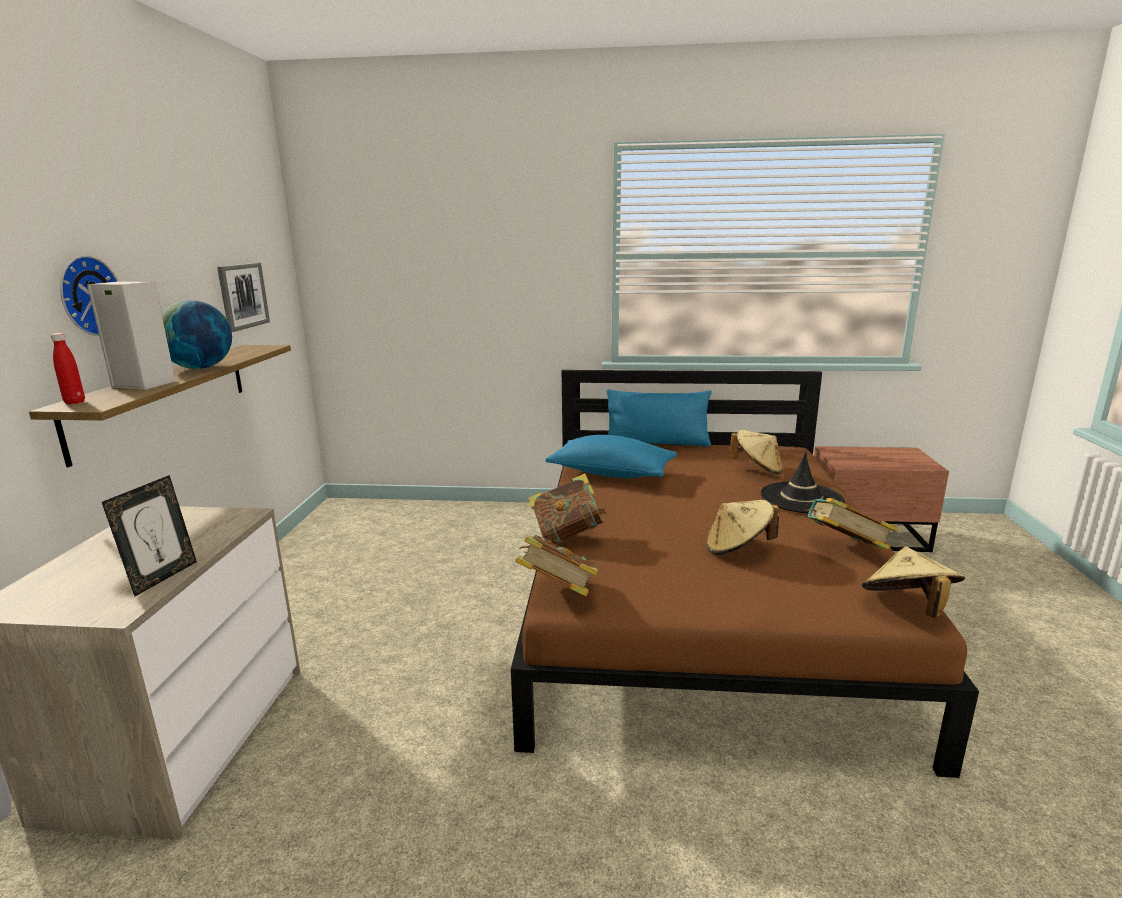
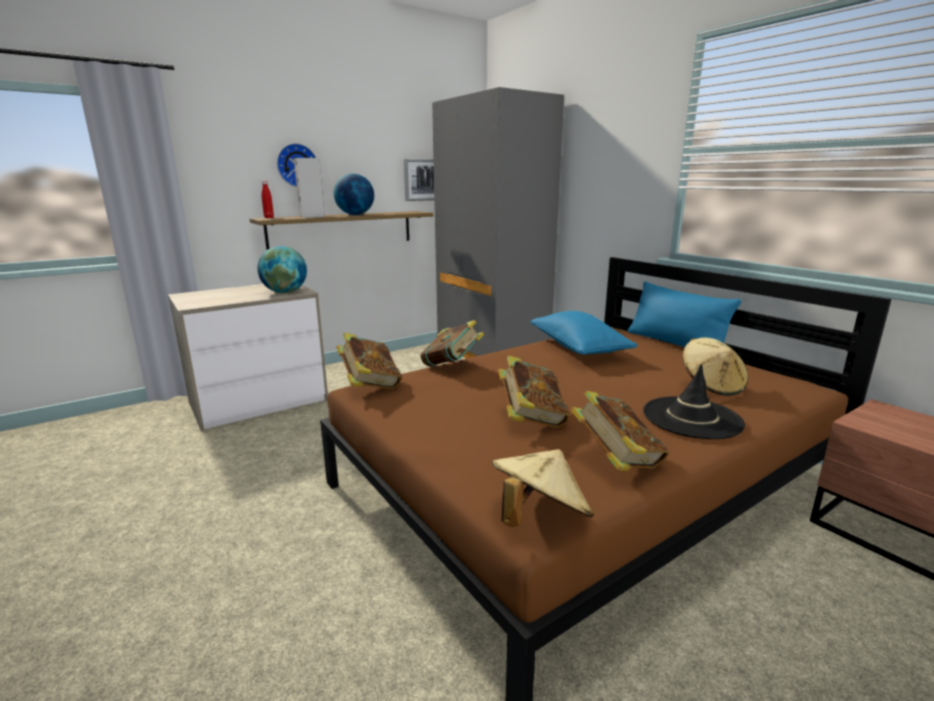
camera: 50 degrees right, 0 degrees up
(162, 577) = (226, 301): picture frame -> none
(215, 526) = (285, 292): none -> globe
(387, 518) = (492, 352): none -> grey wardrobe
(738, 548) = (531, 419): beige hat -> book

